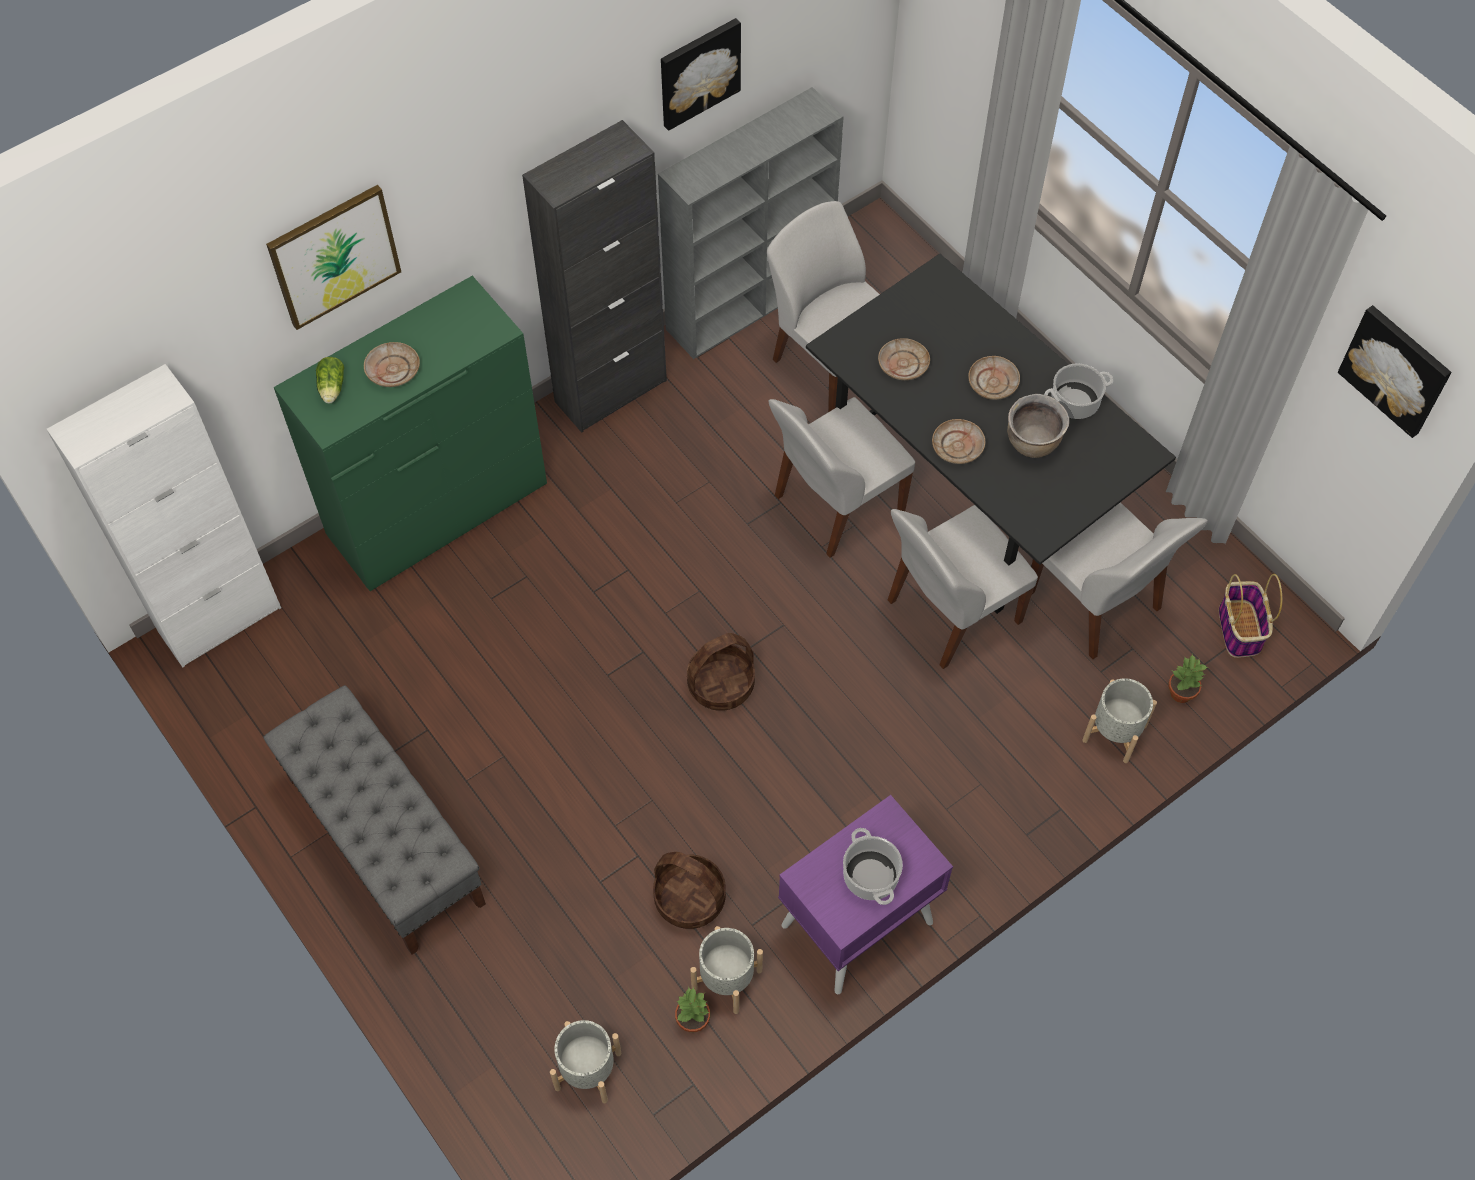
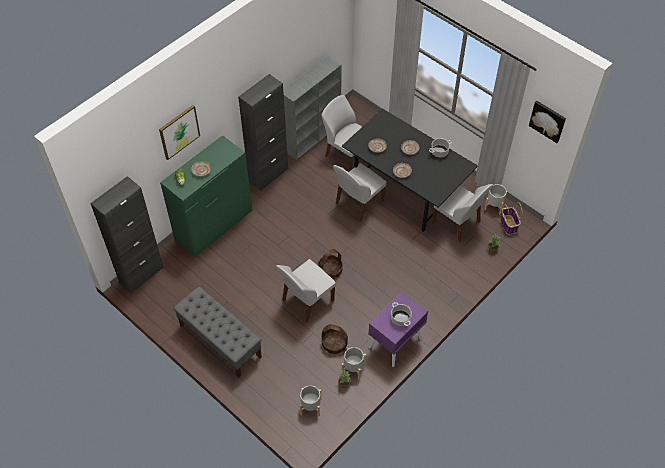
camera: 10 degrees left, 5 degrees down
(220, 620) = (141, 275): white cabinet -> black cabinet
(698, 72) = (291, 54): picture -> none
(950, 613) = (407, 234): white chair -> white chair (307, 301)
(1032, 443) = (427, 167): brown cooking pot -> none
(1114, 733) = (472, 265): grey planter -> grey planter (494, 205)

